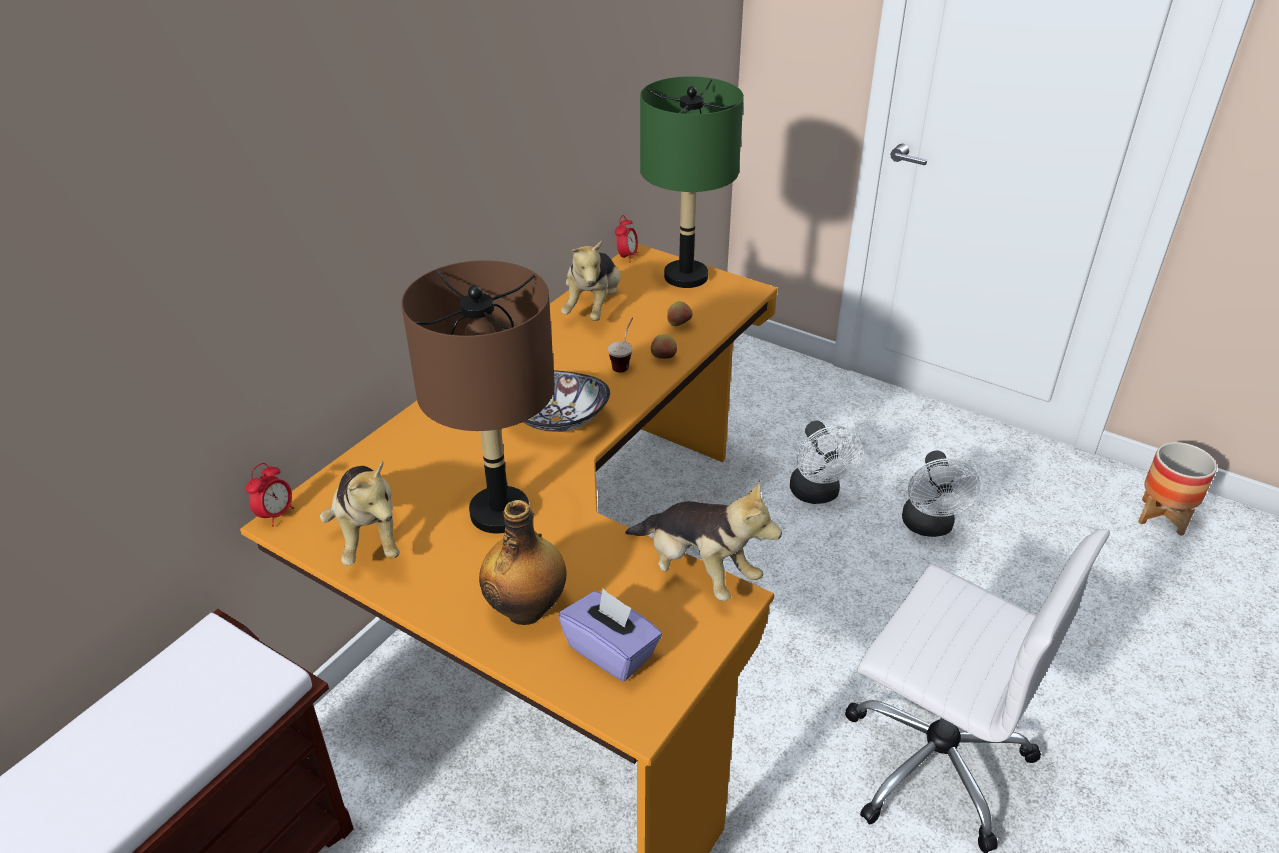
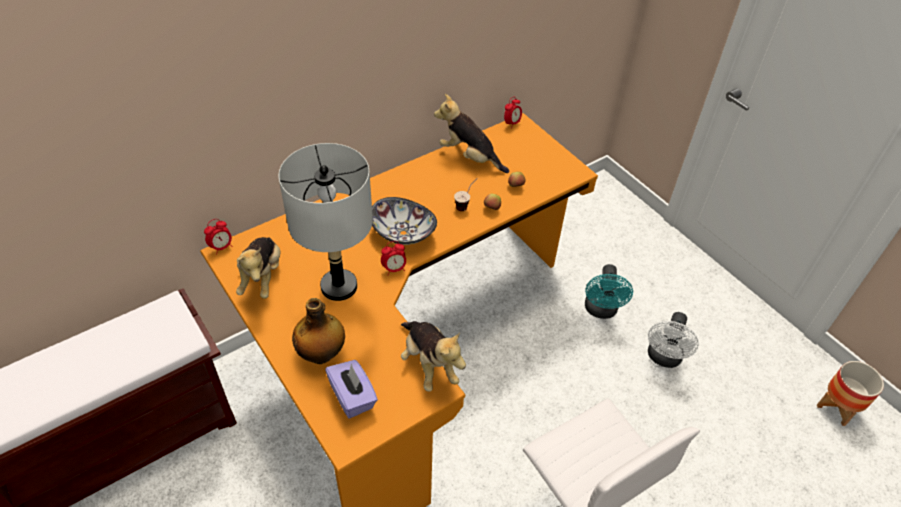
camera: 20 degrees right, 10 degrees up
(499, 512) = (339, 286): brown table lamp -> grey table lamp
(570, 467) = (394, 269): none -> alarm clock
(593, 307) = (469, 157): plush toy -> plush toy turned 90 degrees clockwise
(686, 277) = (541, 150): green table lamp -> none
(817, 494) = (601, 311): white fan -> turquoise fan

